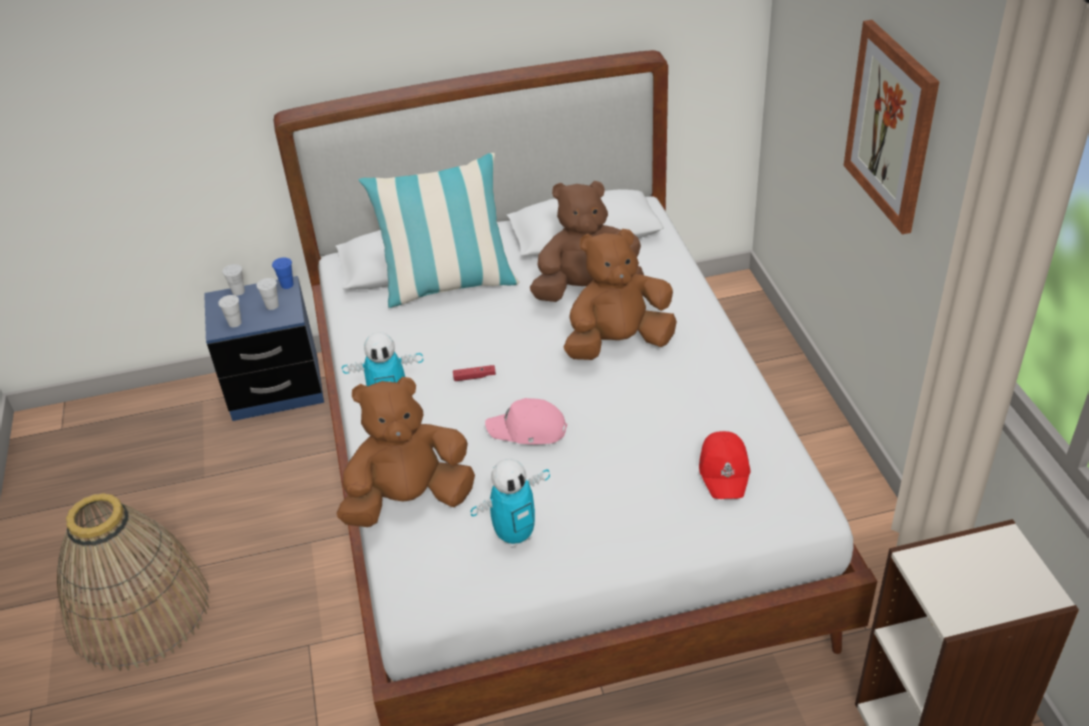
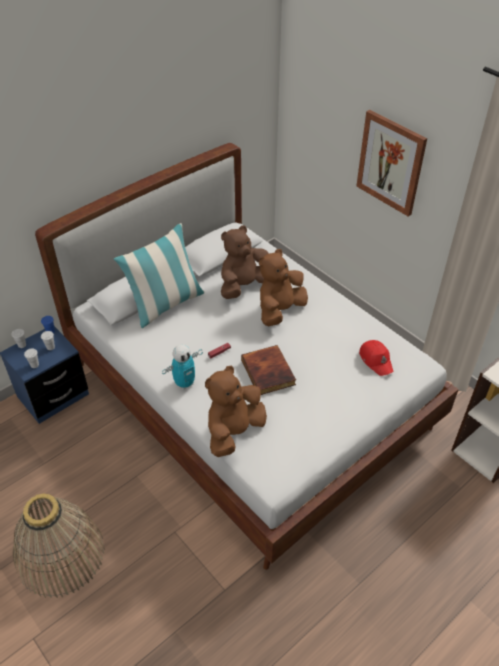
camera: 30 degrees left, 5 degrees up
(515, 536) = (302, 429): toy robot -> none
(528, 430) = (269, 372): pink cap -> book

